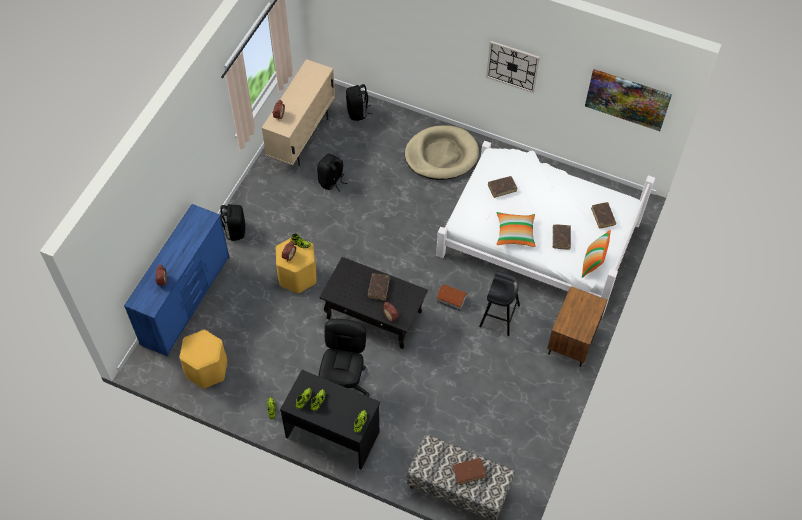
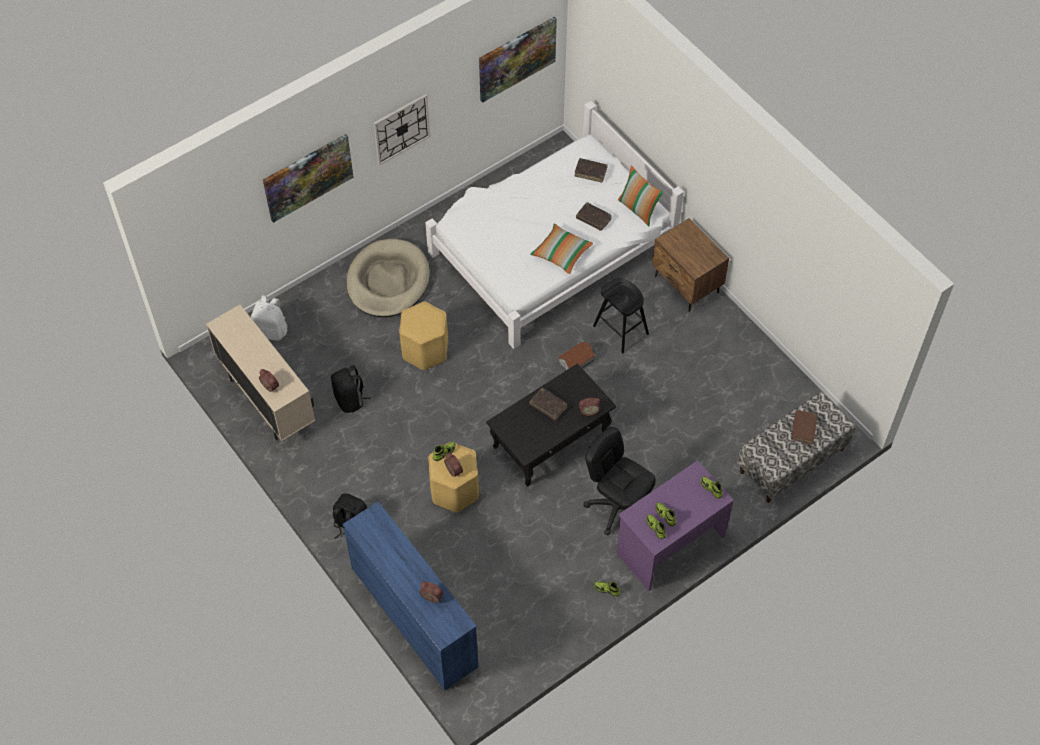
camera: 60 degrees left, 0 degrees up
(206, 369) = (519, 633): yellow stool -> yellow stool (425, 350)
(333, 434) = (669, 544): black desk -> purple desk
(357, 112) = (272, 330): black backpack -> white backpack
(429, 35) = (308, 177): none -> picture
(502, 188) = (499, 236): brown book -> none

